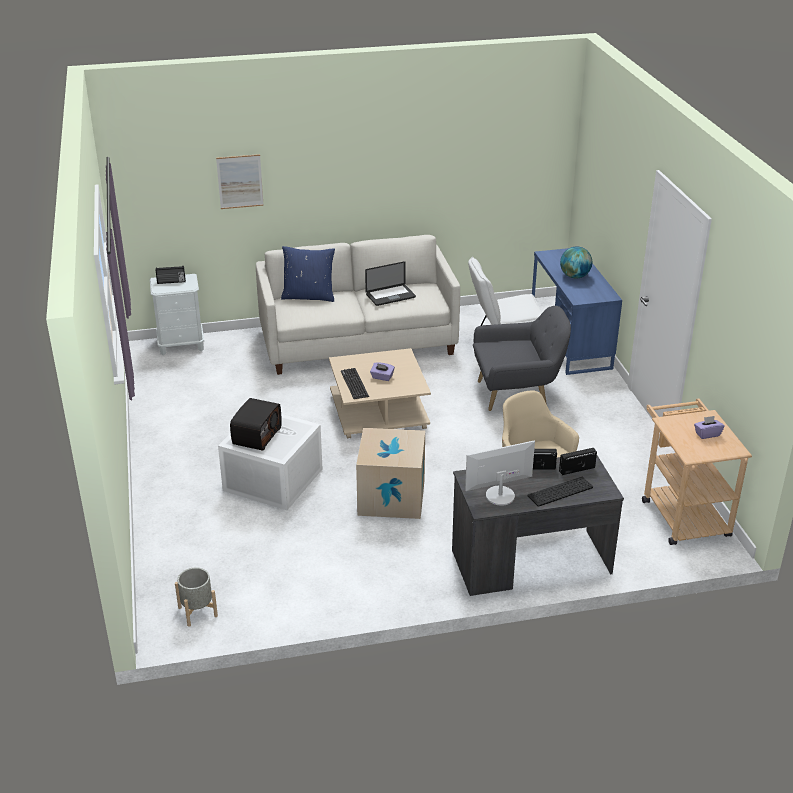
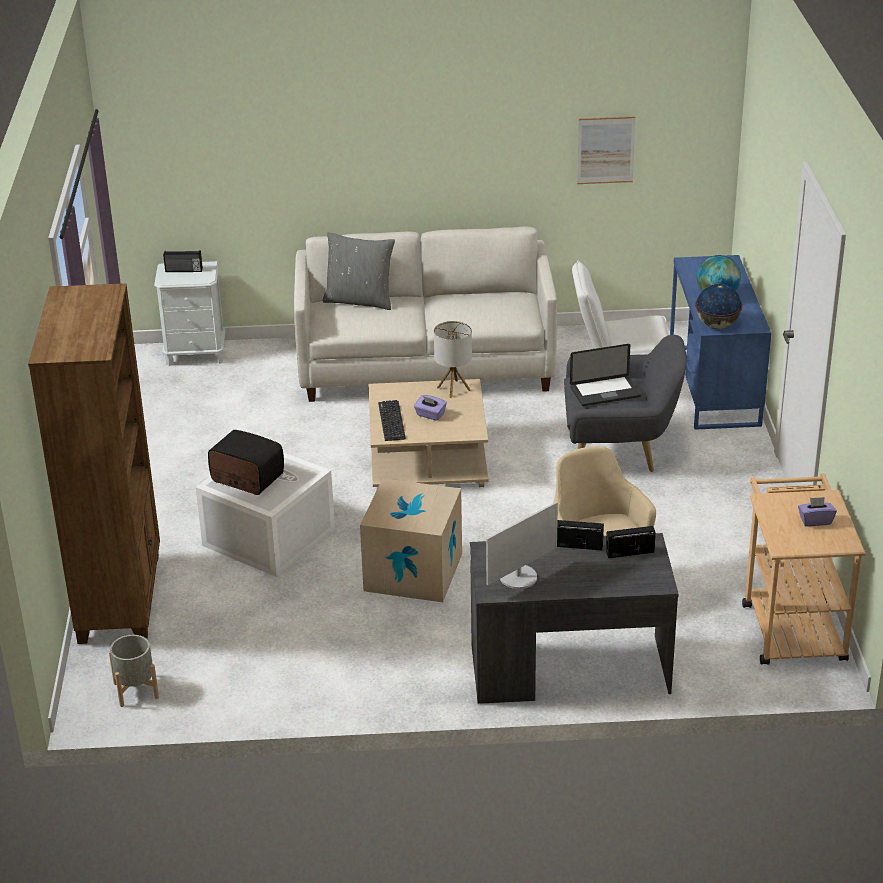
camera: 10 degrees right, 0 degrees up
(167, 537) = (121, 597): none -> brown bookcase
(240, 181) = (277, 144): picture -> picture (605, 150)
(256, 436) = (246, 478): radio -> radio turned 90 degrees counterclockwise
(309, 296) = (360, 300): blue pillow -> grey pillow
(390, 296) = (467, 307): laptop -> laptop (605, 392)
(394, 357) = (453, 389): none -> table lamp
(499, 495) = (518, 577): monitor -> monitor turned 150 degrees clockwise
(560, 492) = (598, 580): keyboard -> none
(582, 297) = (717, 325): none -> globe

